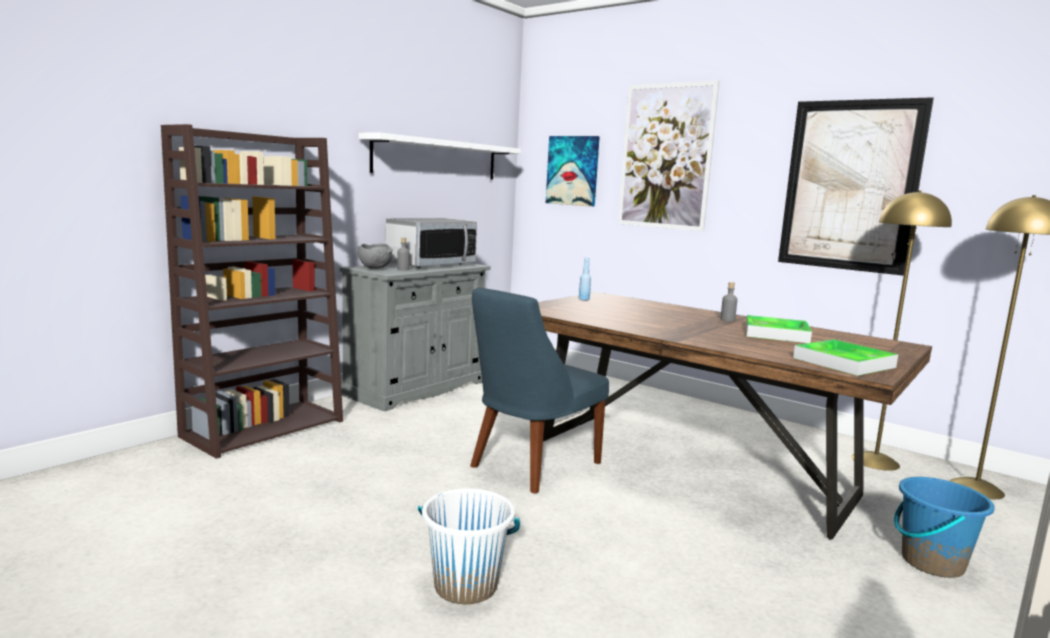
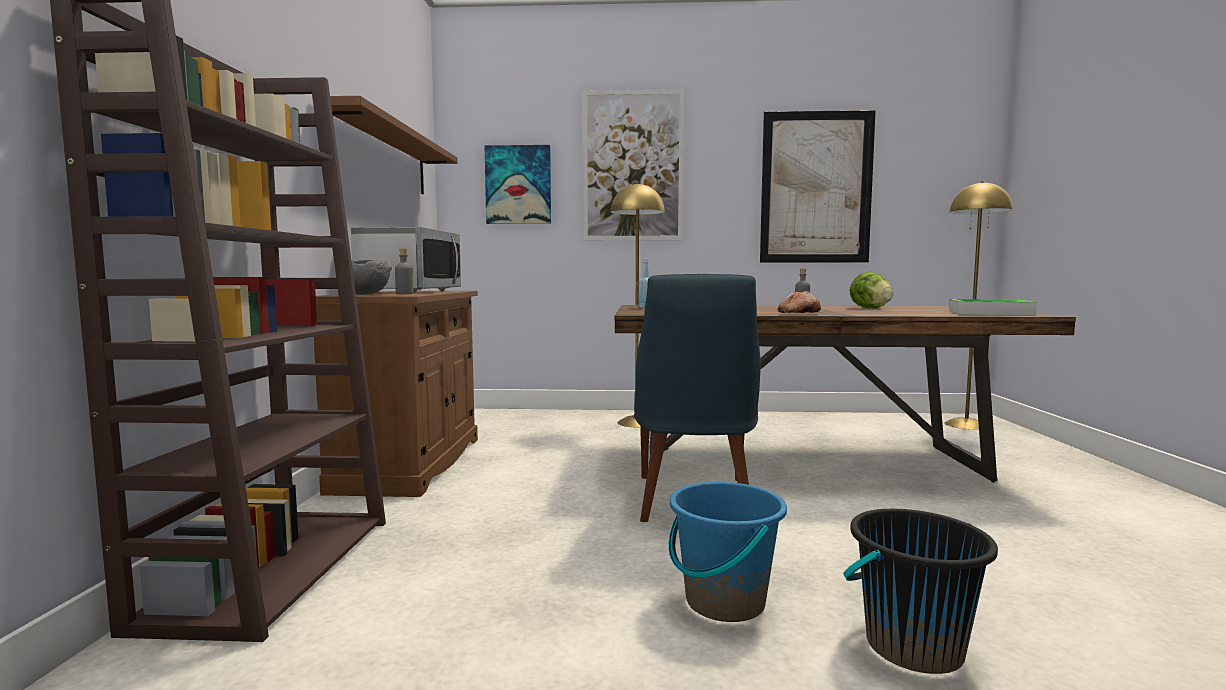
camera: 35 degrees left, 5 degrees down
(416, 388) = (411, 463): grey cabinet -> brown cabinet
(437, 159) = (382, 156): white shelf -> brown shelf
(466, 586) = (913, 647): white bucket -> black bucket
(648, 330) = (798, 313): none -> bread
(776, 334) = (870, 308): tray -> lettuce
(875, 461) = (887, 423): yellow floor lamp -> yellow floor lamp (636, 422)
(931, 562) = (1063, 476): blue bucket -> blue bucket (724, 602)

